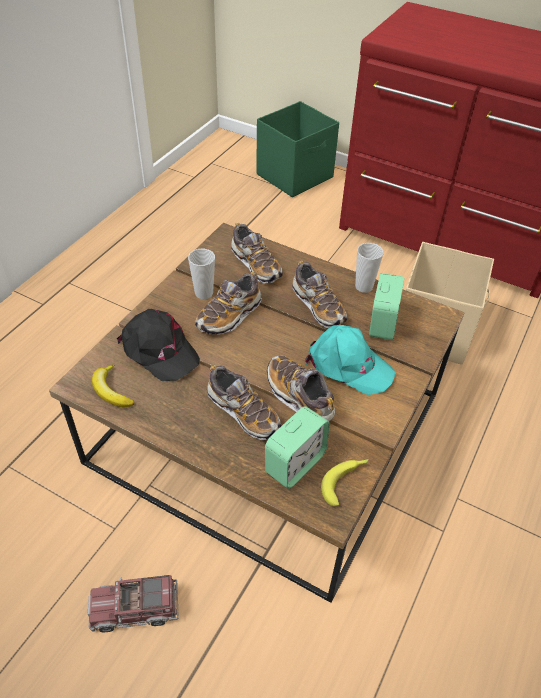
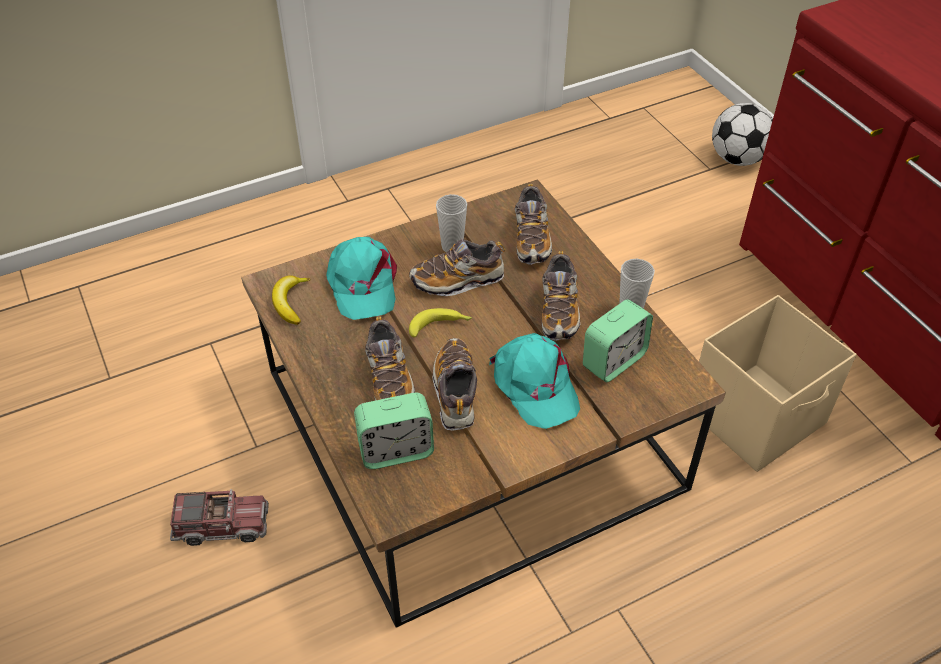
camera: 35 degrees right, 0 degrees up
(135, 608) = (222, 525): toy truck -> toy truck turned 150 degrees clockwise
(159, 350) = (362, 284): black cap -> turquoise cap
(295, 176) = (737, 159): green storage box -> football
(345, 481) = (428, 492): banana -> banana (440, 326)

